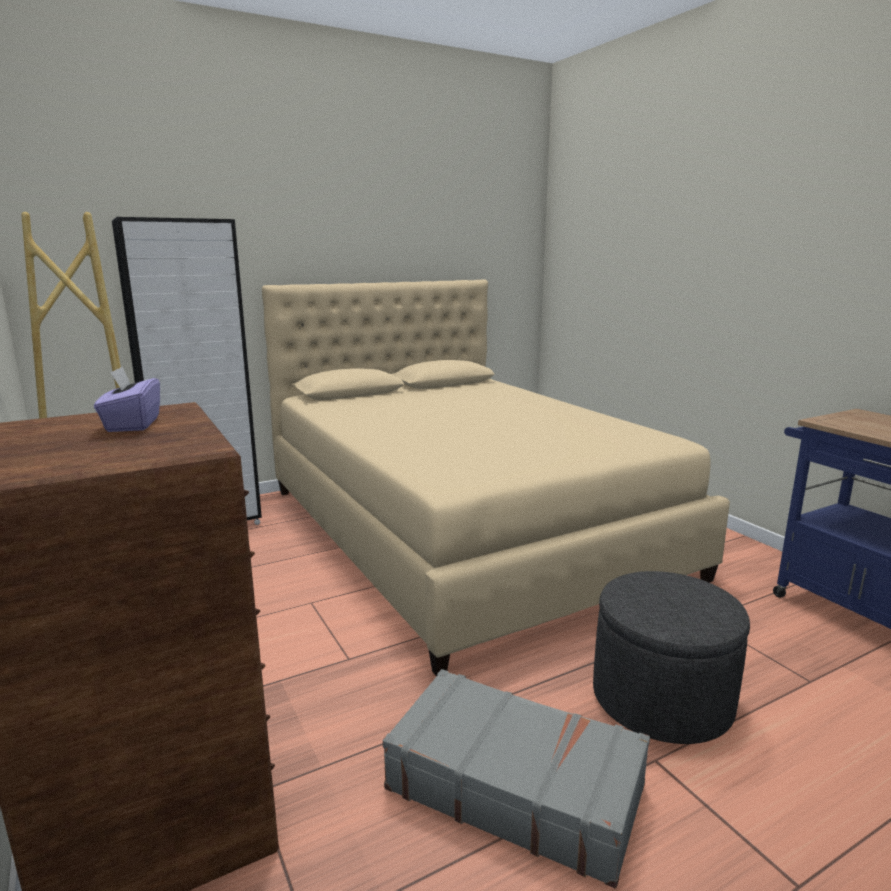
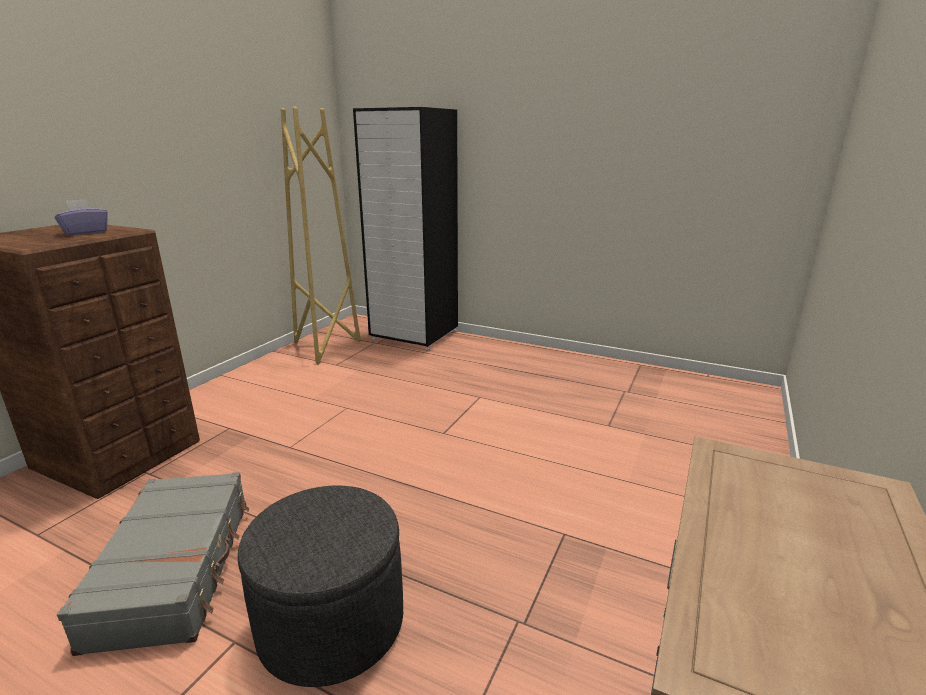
camera: 55 degrees right, 5 degrees up
(464, 530) = (525, 419): beige bed -> none

